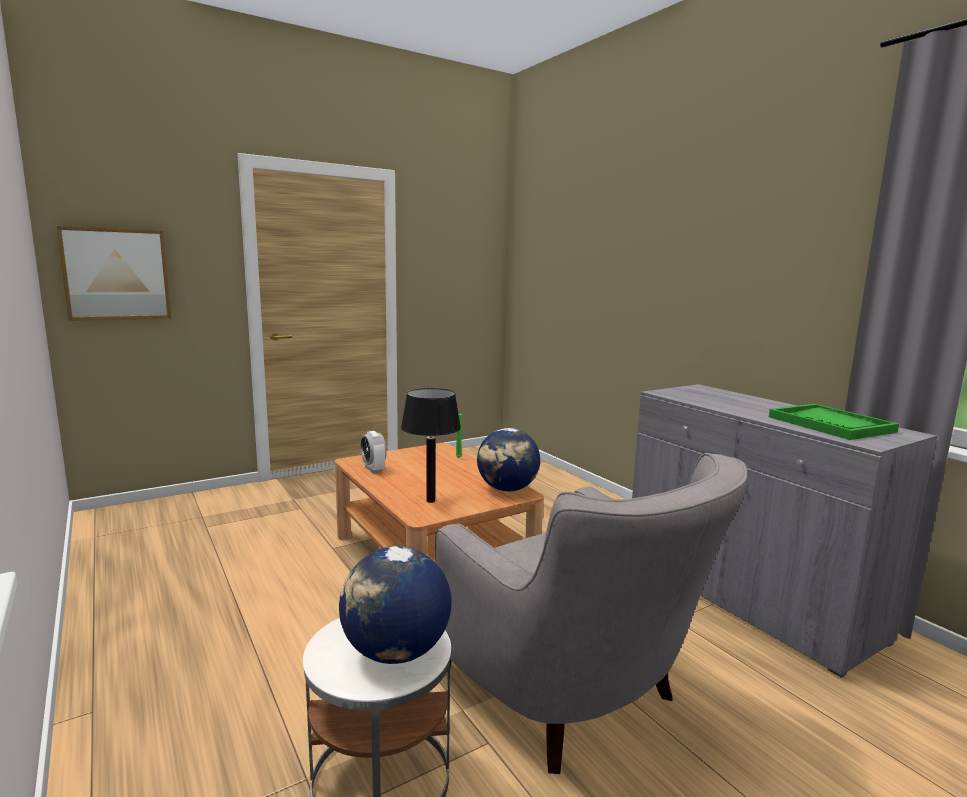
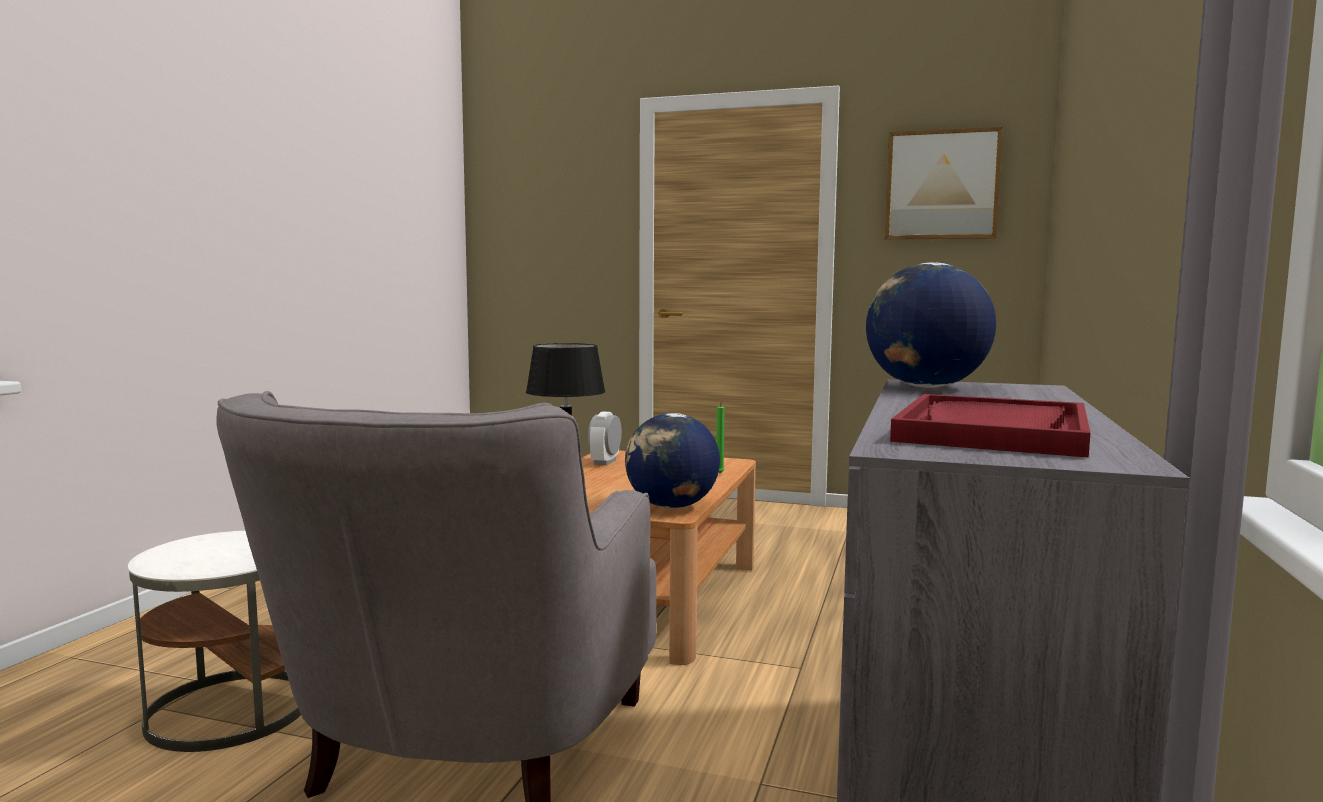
camera: 50 degrees right, 5 degrees down
(116, 274) = (521, 240): picture -> picture (942, 185)
(395, 652) = (212, 556): globe -> globe (925, 387)
(830, 424) = (993, 431): green tray -> red tray

